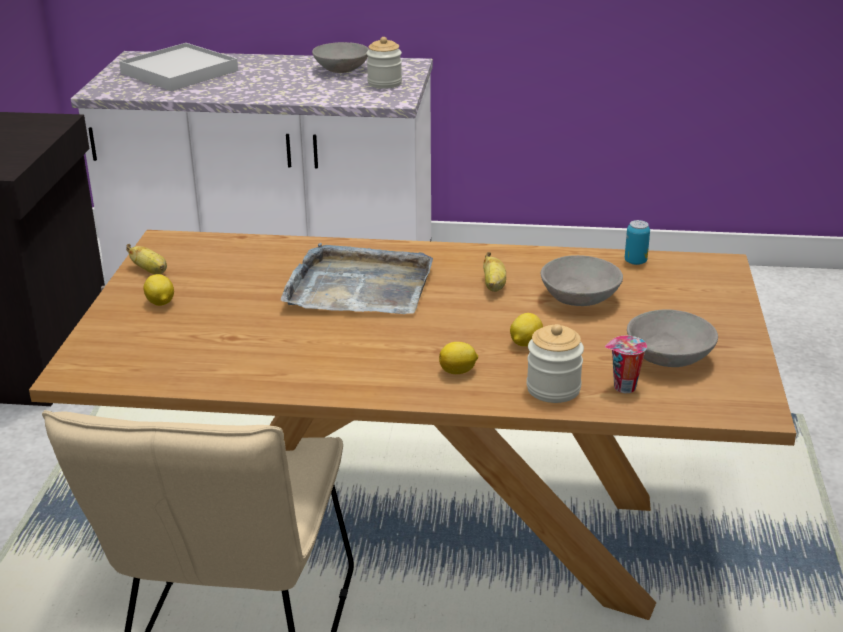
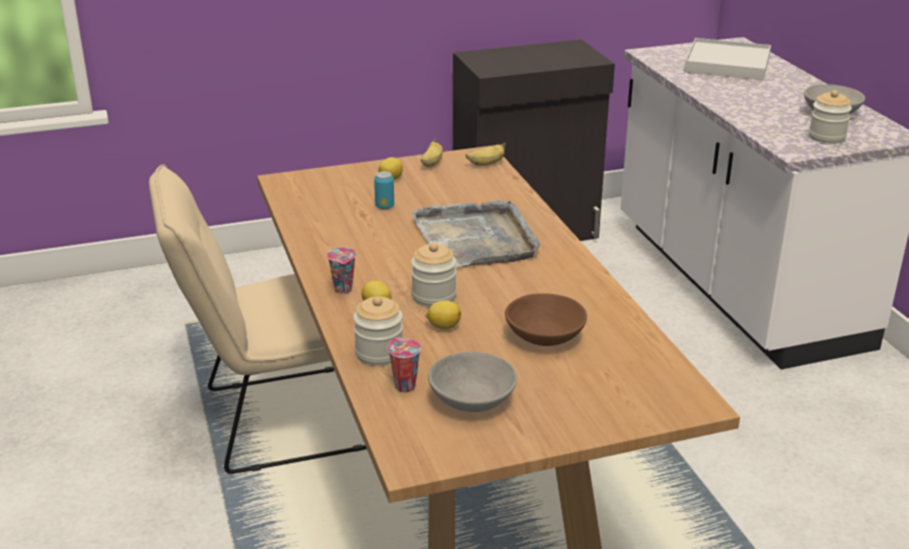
camera: 65 degrees right, 0 degrees up
(404, 384) = (344, 290): none -> cup
(461, 335) = (434, 296): none -> jar
(494, 286) = (531, 293): banana -> banana (486, 164)
(579, 299) = (544, 337): grey bowl -> brown bowl
(635, 261) = (650, 353): can -> can (384, 206)

